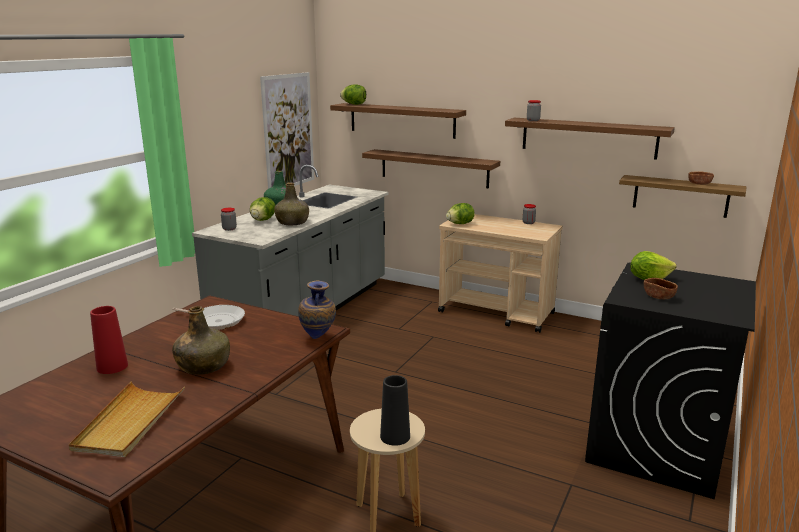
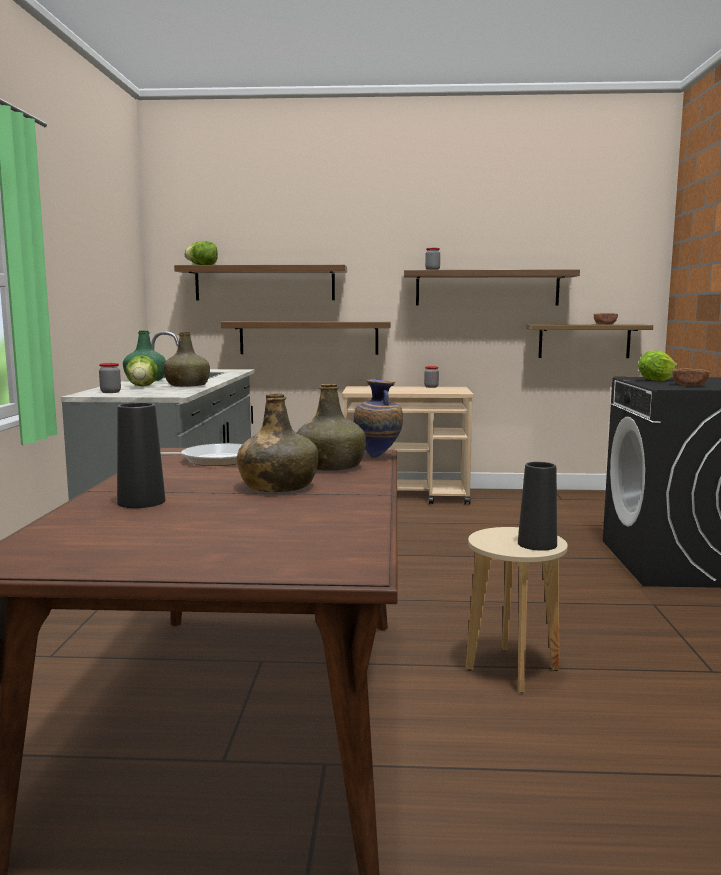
camera: 25 degrees left, 10 degrees down
(112, 366) = (141, 502): red vase -> black vase
(130, 422) = (275, 533): beige tray -> none
(270, 345) = (331, 466): none -> green bottle
(288, 131) = (124, 295): picture -> none
(460, 224) = (363, 391): lettuce -> none

